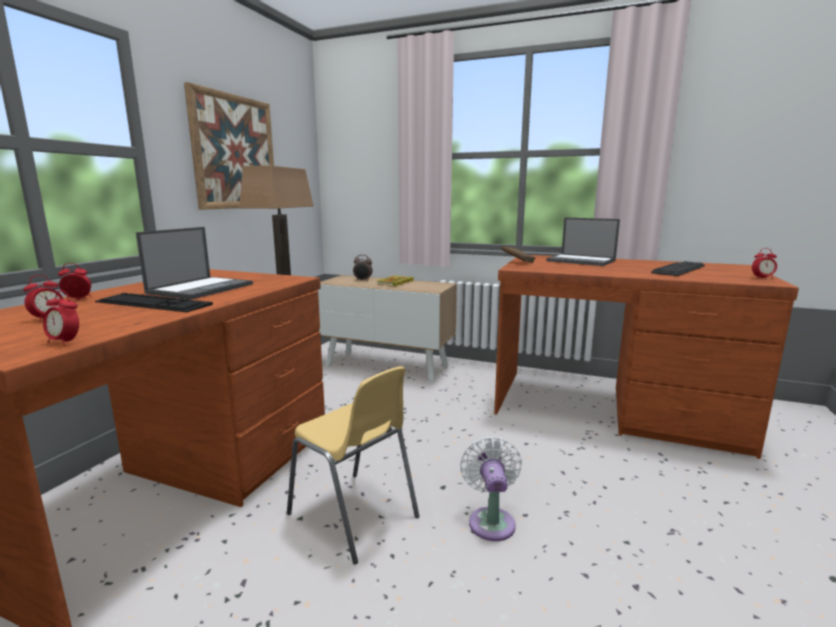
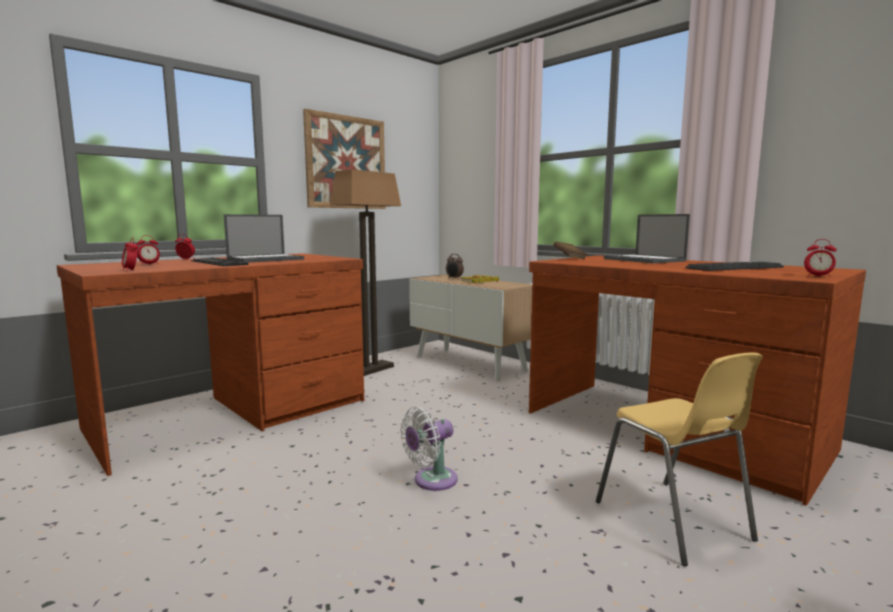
camera: 25 degrees right, 5 degrees down
(354, 516) = (329, 453): yellow chair -> yellow chair (673, 521)
(491, 520) = (431, 481): white fan -> white fan turned 150 degrees counterclockwise

